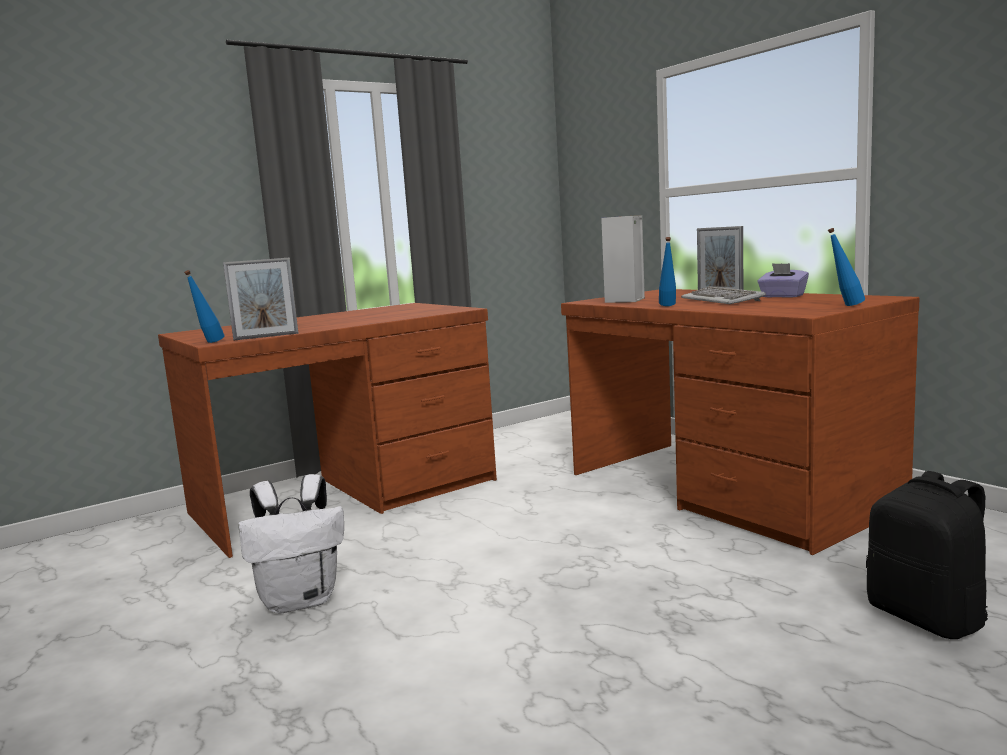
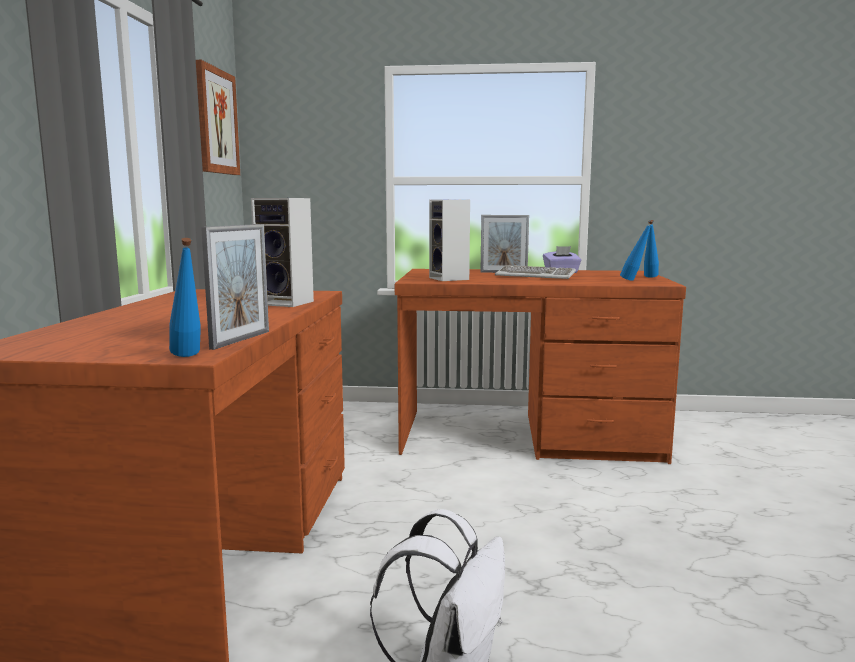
camera: 50 degrees left, 0 degrees up
(404, 316) = (287, 303): none -> speaker
(512, 155) = (216, 121): none -> picture
(668, 306) = (525, 282): blue bottle -> blue bottle (634, 280)
(927, 617) = (787, 480): black backpack -> none

